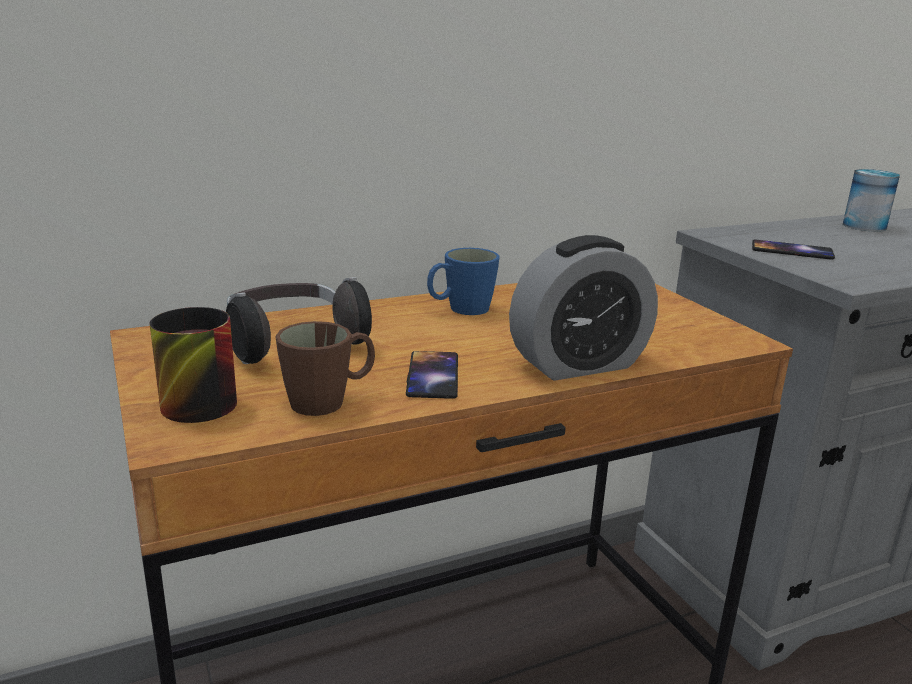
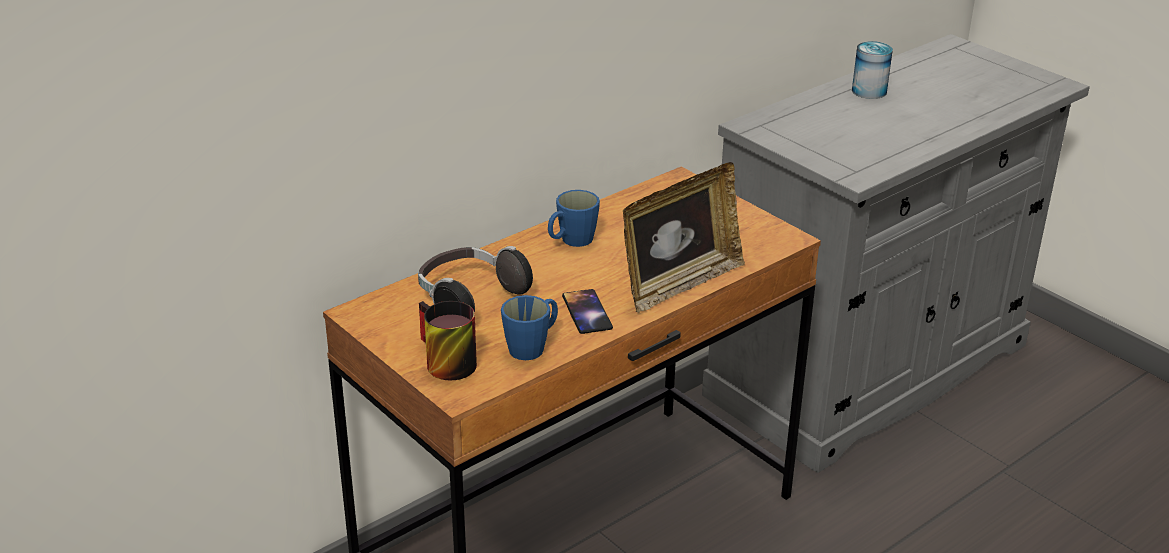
camera: 15 degrees left, 10 degrees up
(329, 401) = (532, 346): brown mug -> blue mug
(578, 364) = (679, 284): alarm clock -> picture frame
(792, 251) = (813, 141): phone -> none

